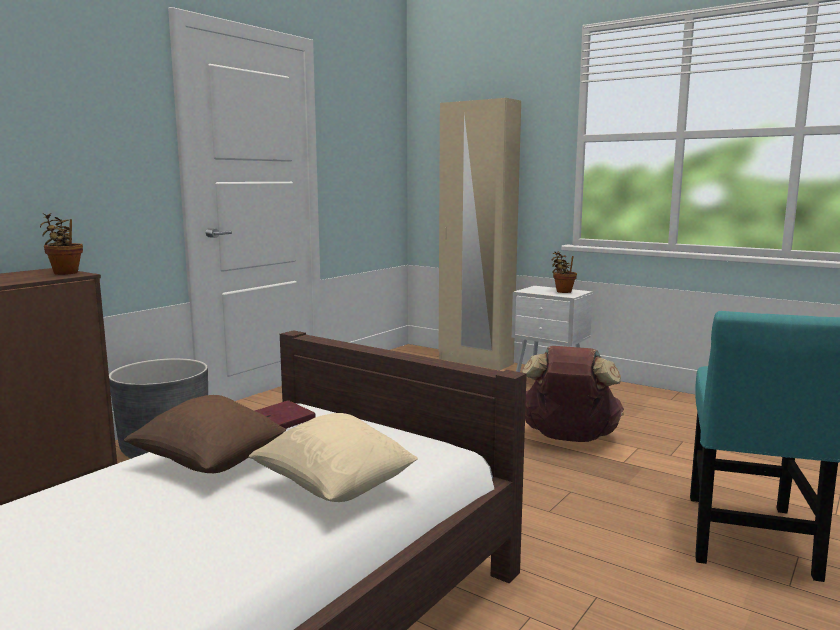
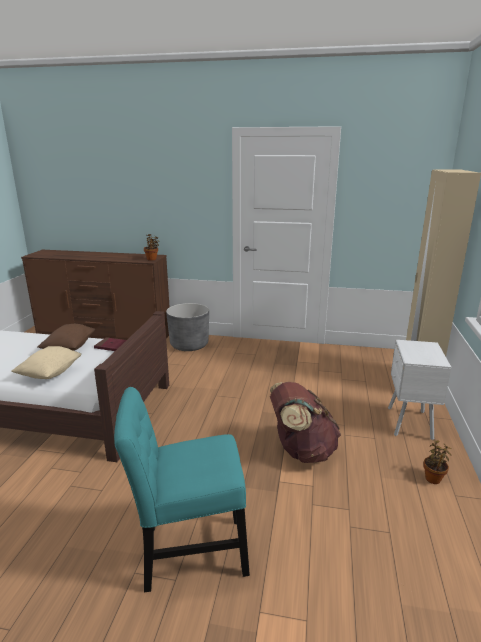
camera: 65 degrees right, 10 degrees up
(562, 291) = (427, 355): potted plant -> potted plant (433, 478)

